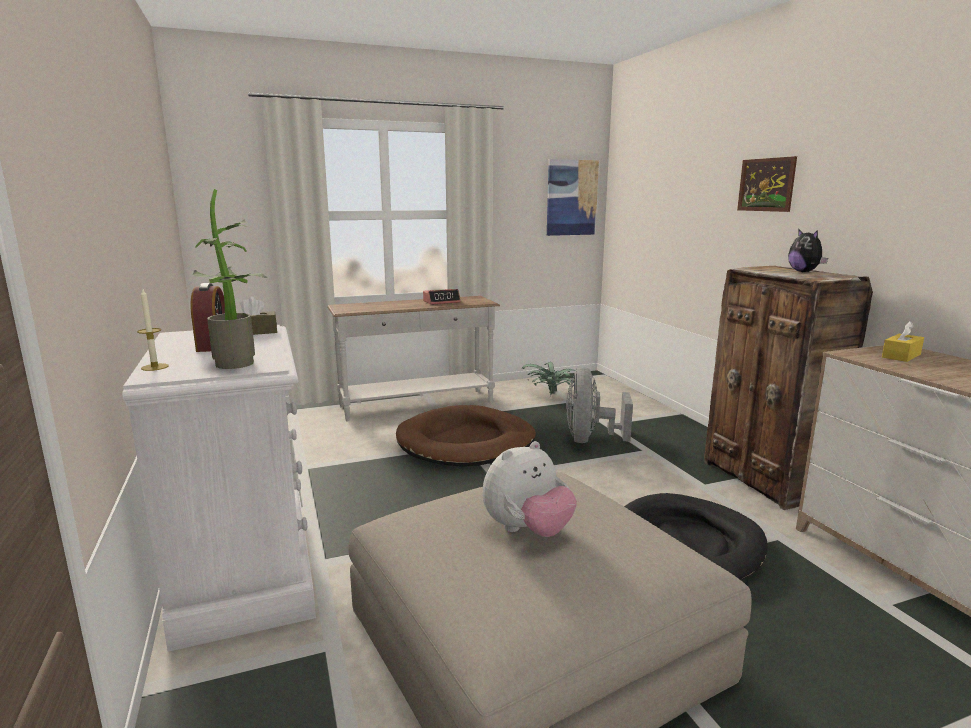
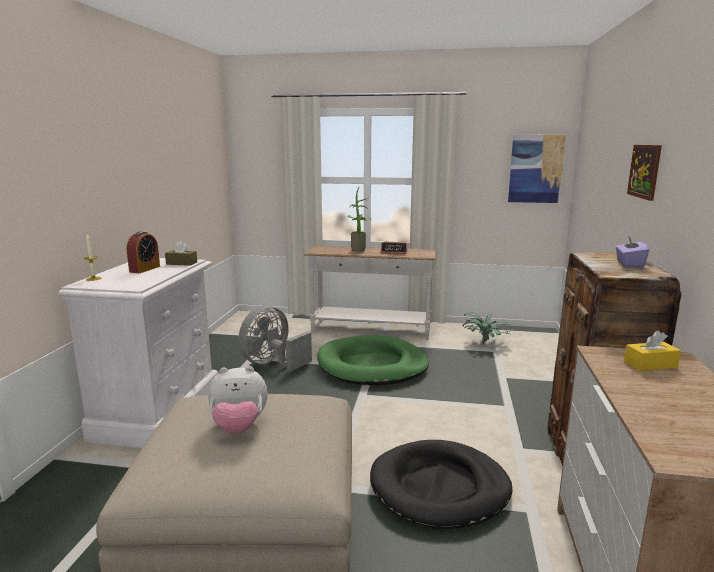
camera: 30 degrees right, 0 degrees up
(240, 364) = (129, 283): potted plant -> potted plant (360, 250)
(466, 442) = (372, 365): brown dog bed -> green dog bed
(590, 439) = (470, 386): grey fan -> grey fan (272, 363)
(804, 272) = (629, 264): plush toy -> purple tissue box

